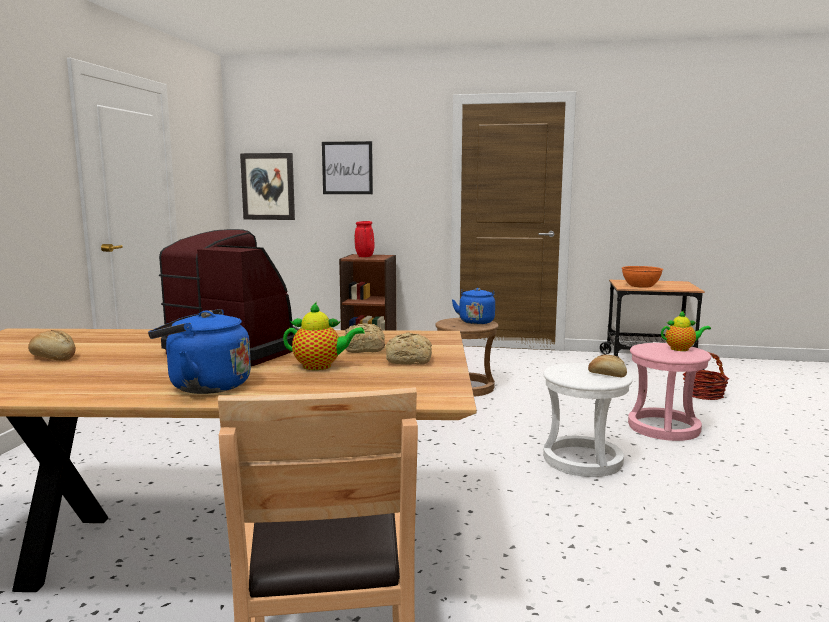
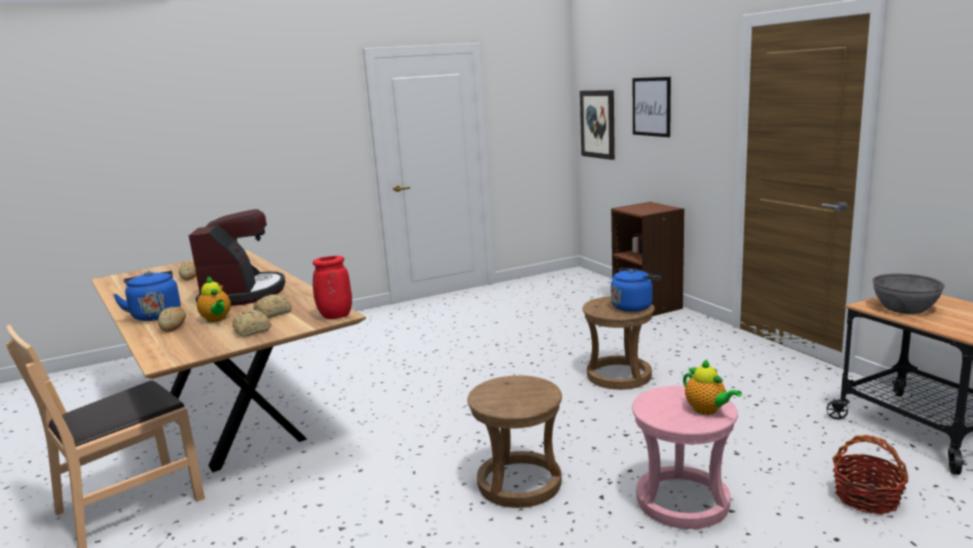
camera: 55 degrees right, 5 degrees up
(364, 257) = (642, 208): red vase -> red vase (335, 316)
(582, 460) = (520, 483): white stool -> brown stool
(607, 374) = (524, 402): bread -> bread (174, 327)
(640, 286) = (905, 308): orange bowl -> grey bowl

